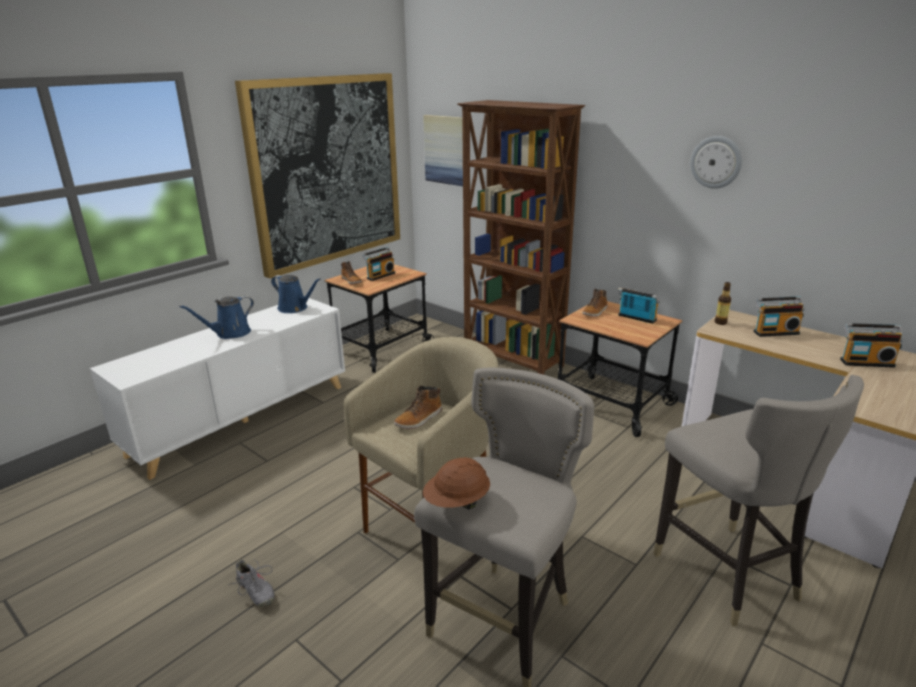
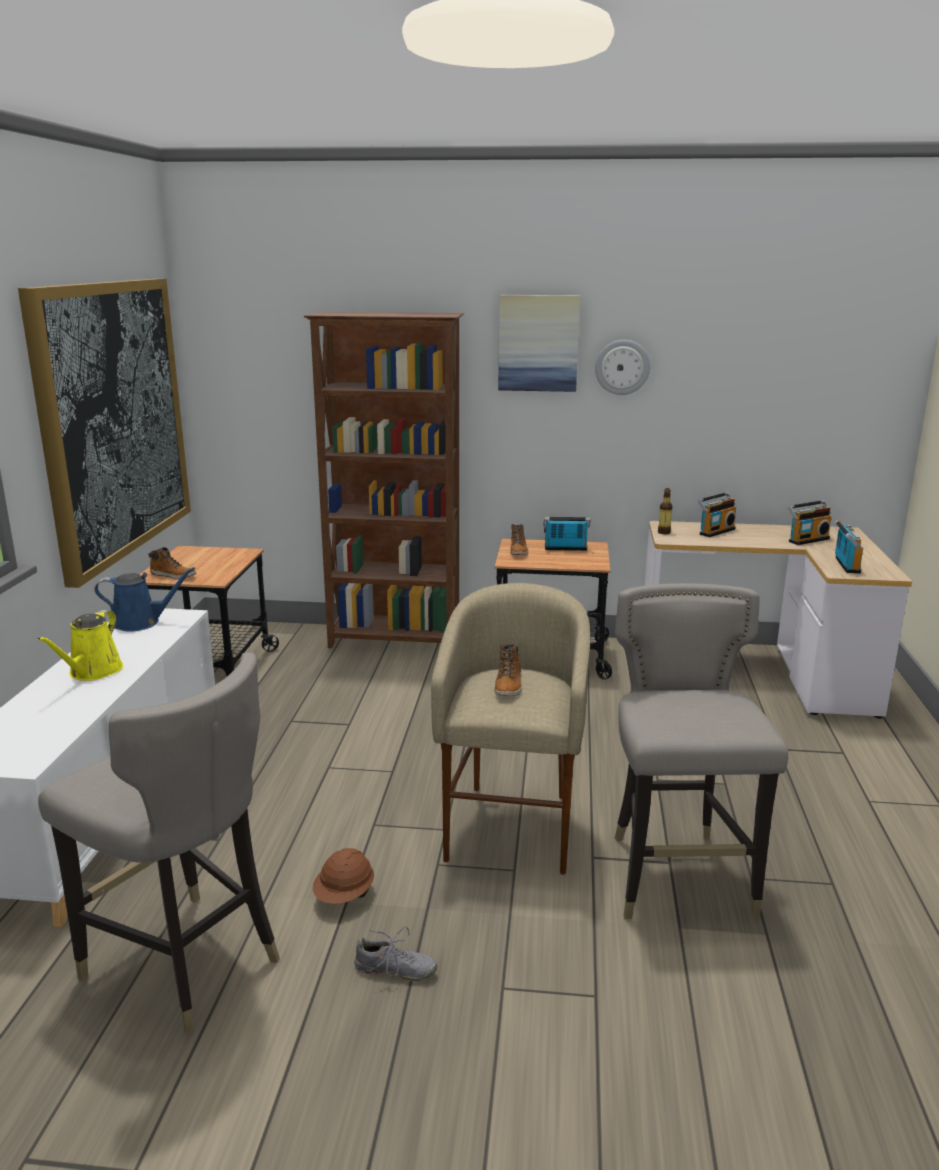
camera: 35 degrees left, 5 degrees down
(230, 333) = (92, 672): blue watering can -> yellow watering can
(380, 275) = (204, 562): radio -> radio (844, 565)
(447, 150) = (251, 380): picture -> picture (538, 343)
(457, 502) = (675, 730): brown hard hat -> brown hard hat (344, 896)
(727, 575) = (796, 763): grey stool -> grey stool (185, 965)

